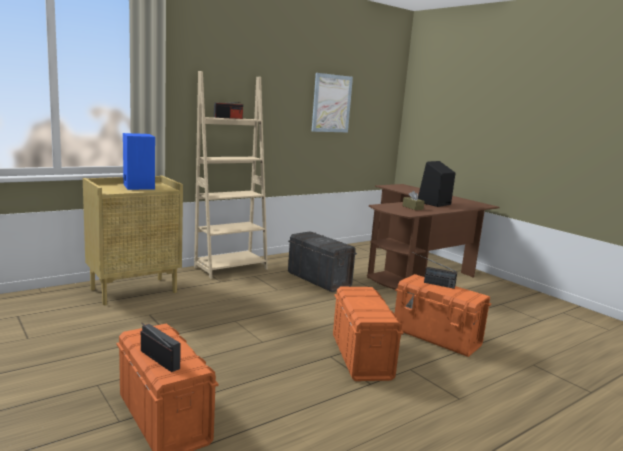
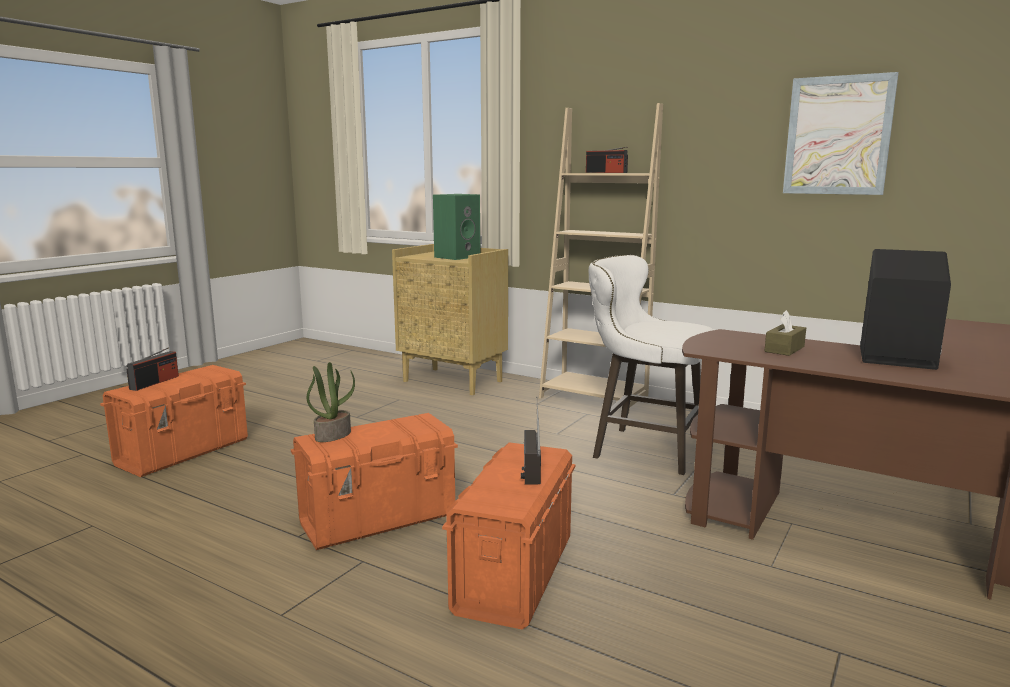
camera: 70 degrees right, 0 degrees up
(138, 186) = (457, 257): blue speaker -> green speaker
(318, 279) = (643, 449): grey storage box -> white stool
(365, 312) = (333, 435): none -> potted plant

